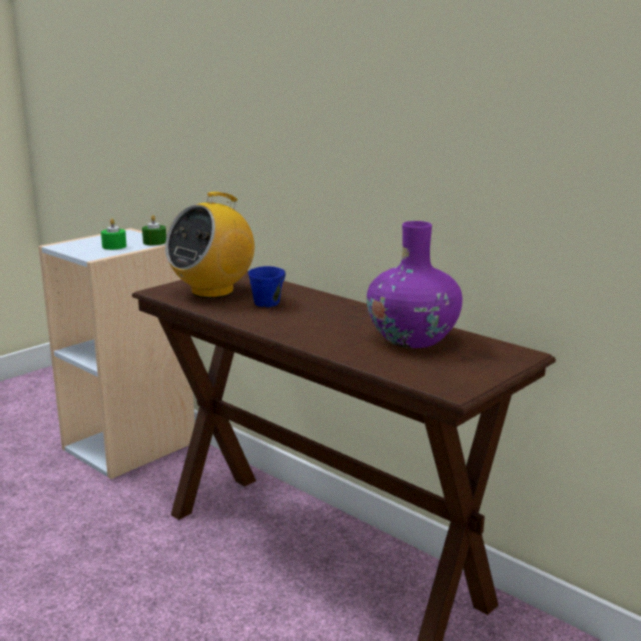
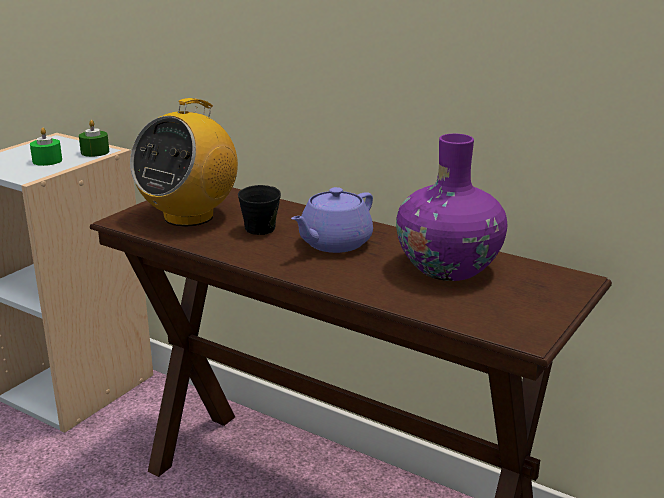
camera: 10 degrees left, 5 degrees up
(268, 303) = (262, 228): blue mug -> black mug
(323, 316) = (334, 243): none -> purple teapot

